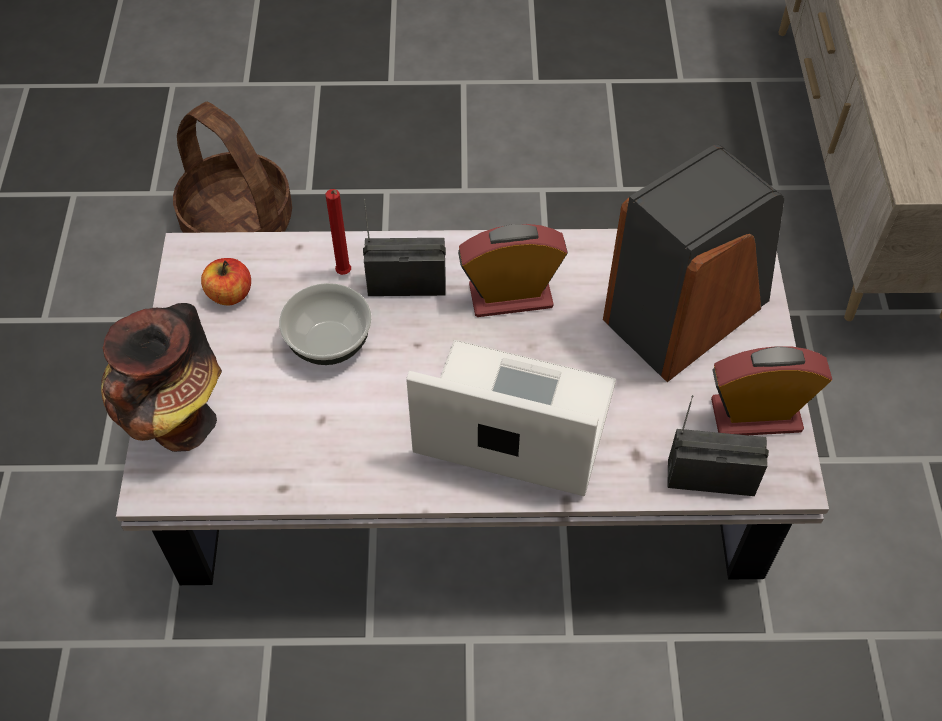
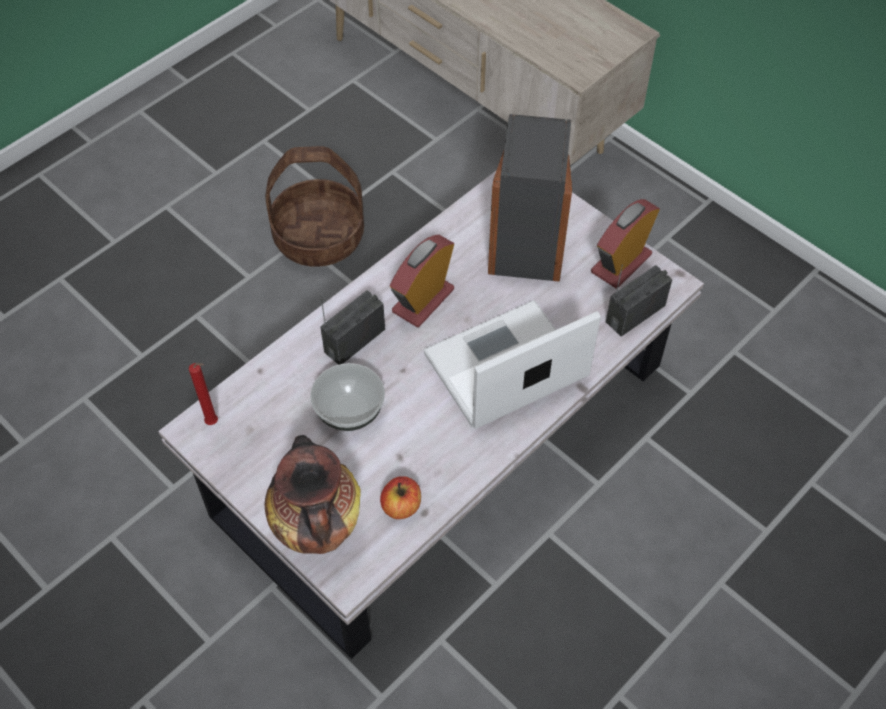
camera: 45 degrees left, 0 degrees up
(230, 294) = (252, 433): apple -> apple (401, 506)
(239, 222) = (115, 412): basket -> basket (319, 236)
(344, 274) = (310, 364): red candle -> red candle (214, 423)

